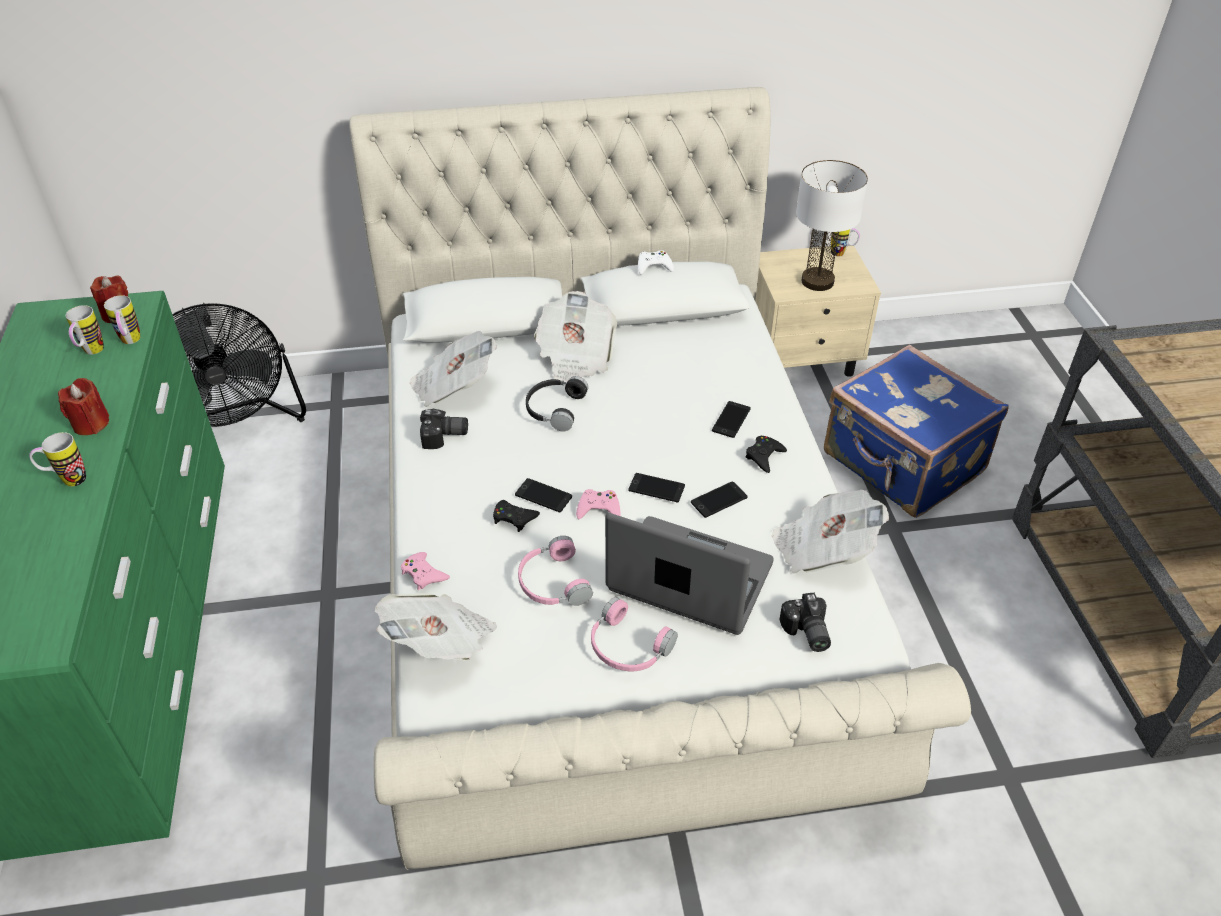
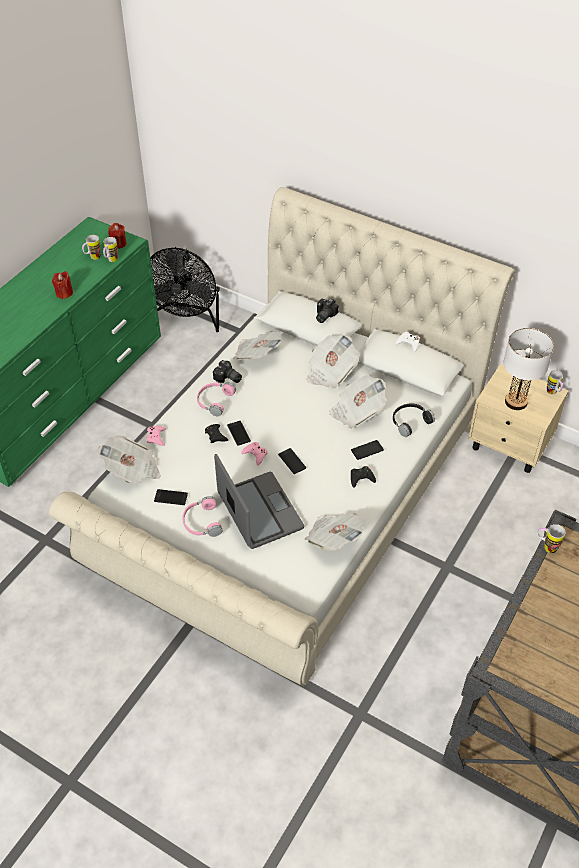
camera: 40 degrees right, 5 degrees up
(67, 481) = (35, 314): mug -> mug (546, 547)
(551, 583) = (200, 474): pink headphones -> pink headphones (214, 401)
(554, 409) = (290, 393): black headphones -> black headphones (410, 421)
(664, 383) = (357, 411): none -> newspaper
(719, 500) = (314, 485): phone -> phone (171, 497)
(805, 633) = (281, 568): camera -> camera (323, 315)
(902, 465) = (494, 538): blue suitcase -> none

